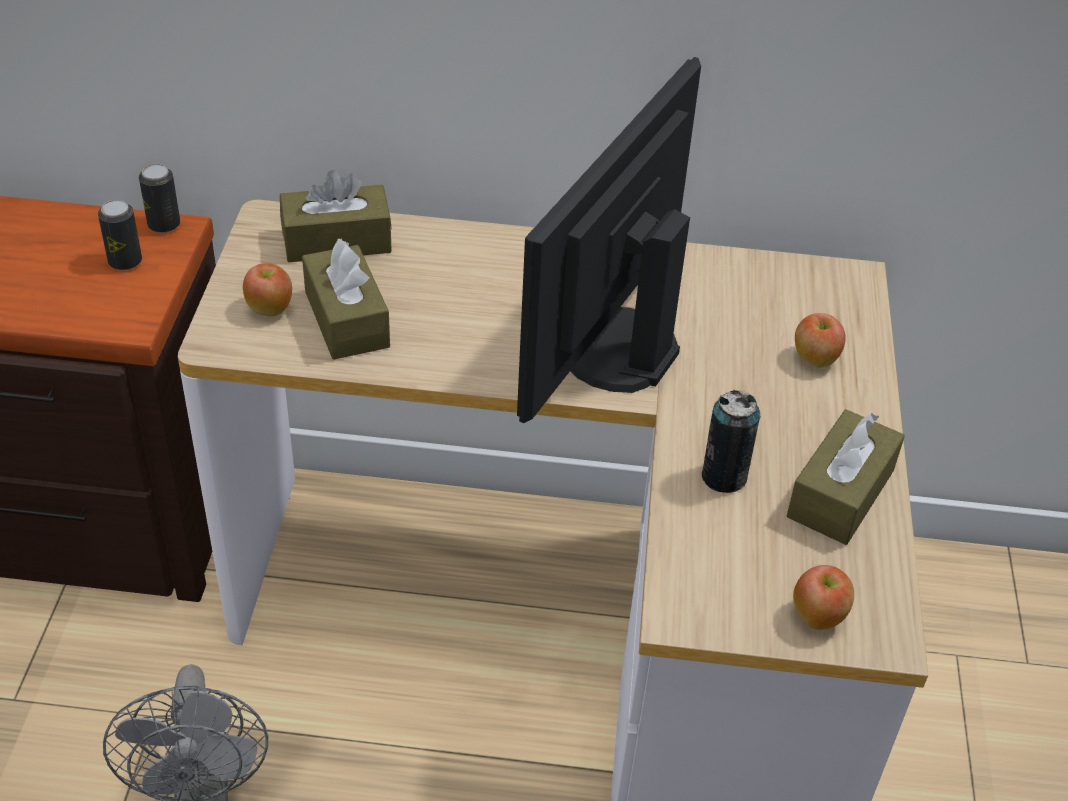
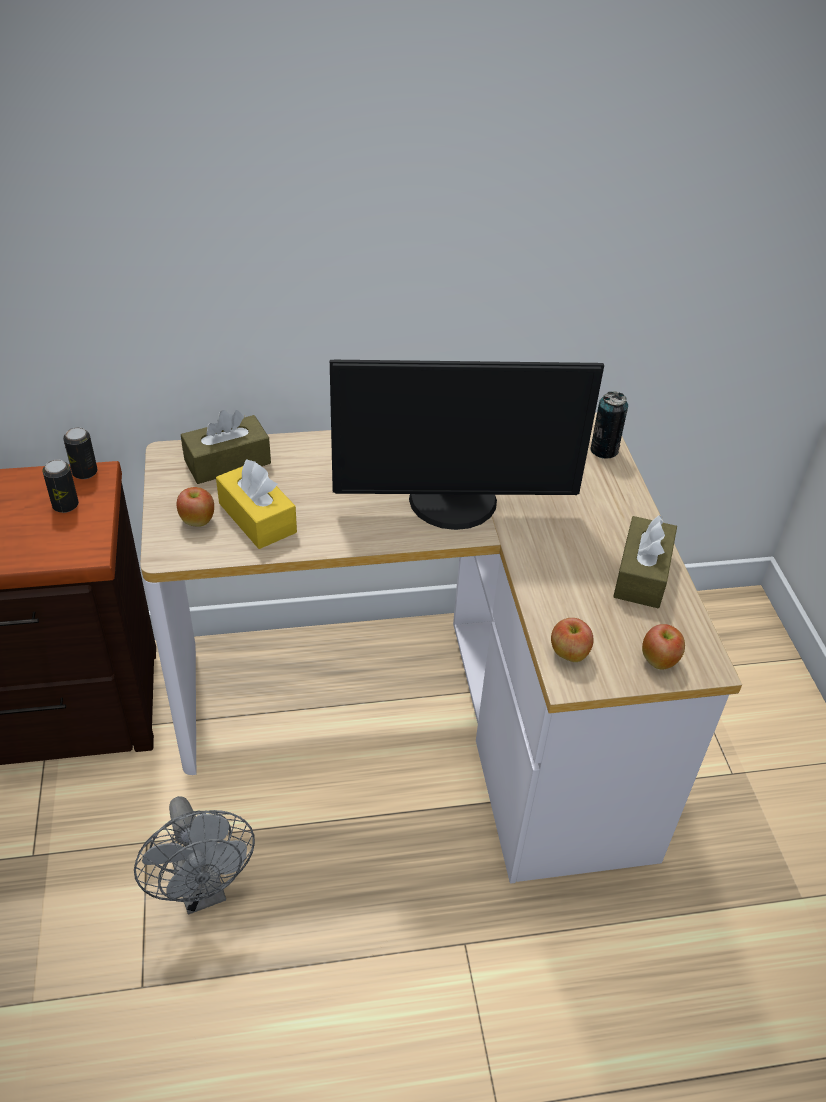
camera: 15 degrees left, 0 degrees up
(347, 319) = (257, 518): brown tissue box -> yellow tissue box
(613, 348) = (453, 503): monitor -> monitor turned 105 degrees counterclockwise
(724, 476) = (562, 578): can -> can (604, 450)
(814, 359) = (590, 486): apple -> apple (568, 654)

